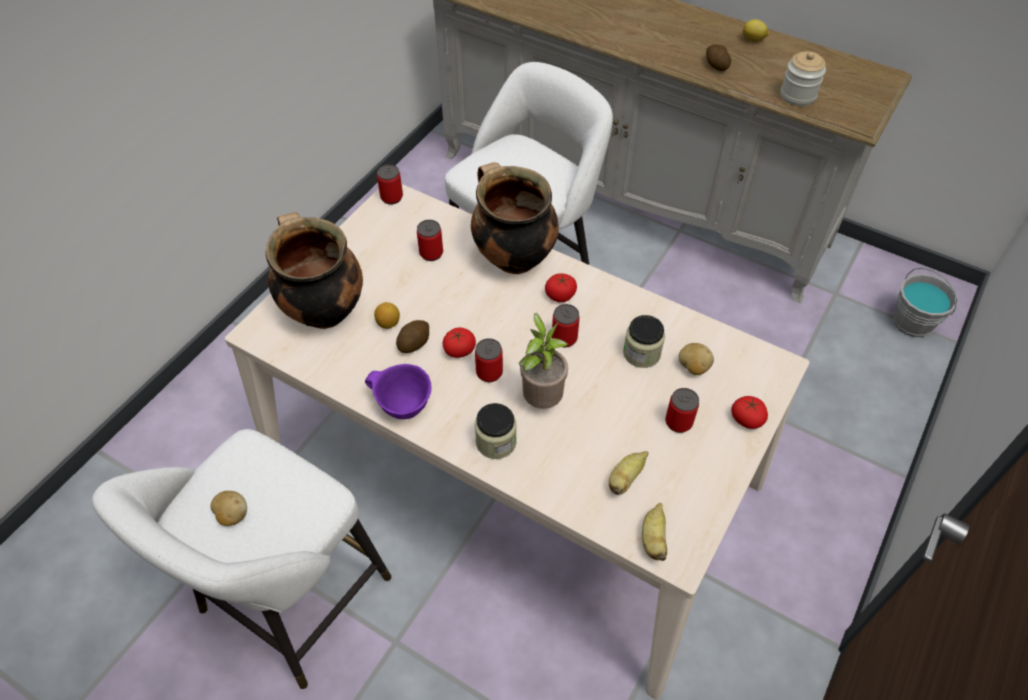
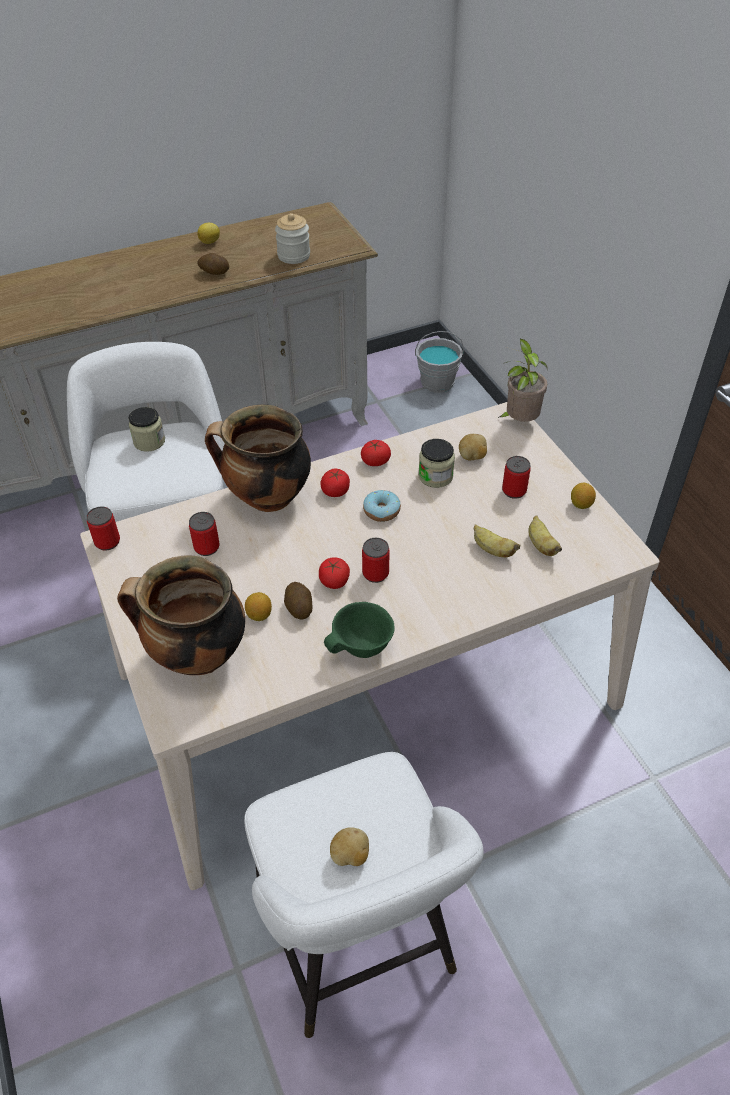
camera: 55 degrees left, 5 degrees down
(403, 406) = (362, 647): purple bowl -> green bowl
(496, 442) = (448, 604): jar -> jar (149, 441)
(542, 399) = (430, 555): potted plant -> potted plant (519, 421)
(564, 338) = (381, 511): can -> donut
(653, 539) = (602, 557): banana -> banana (492, 550)
(710, 486) = (580, 504): none -> lemon
(747, 419) = (539, 455): tomato -> tomato (375, 461)

